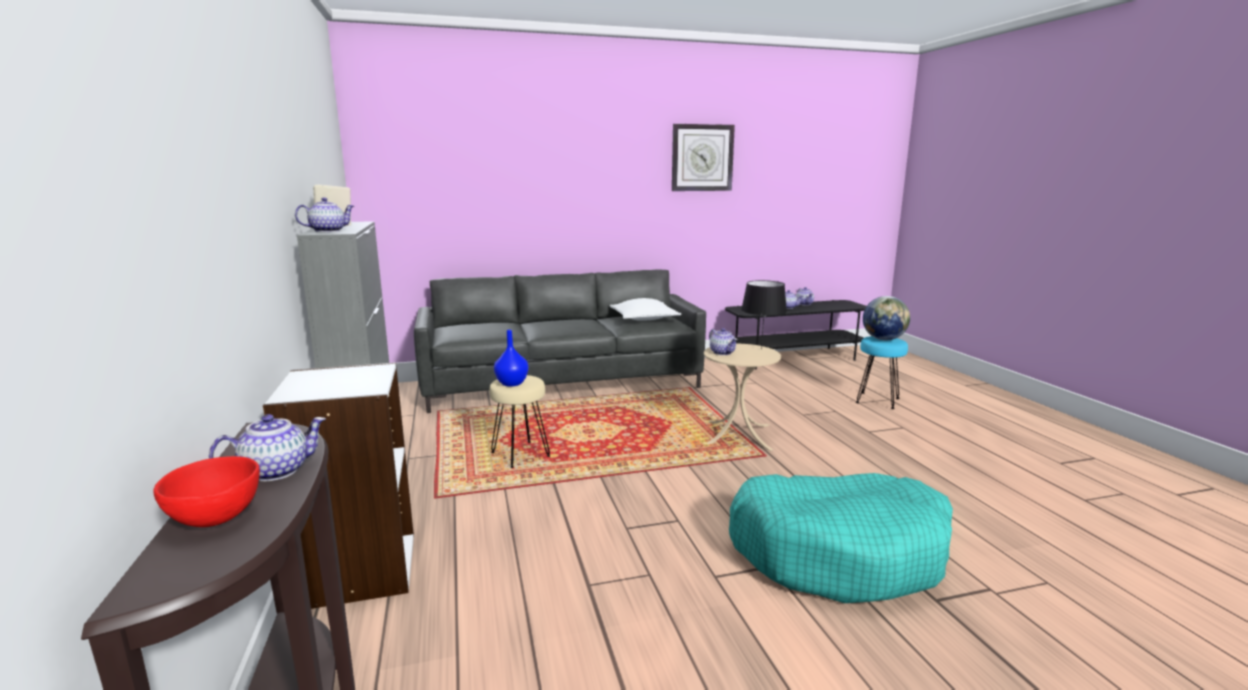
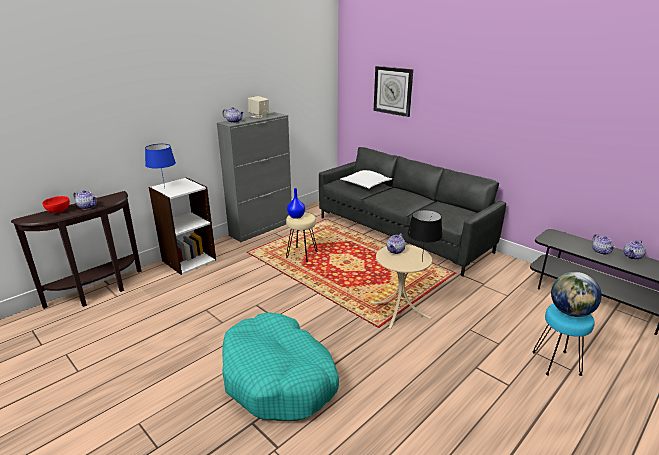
camera: 60 degrees right, 10 degrees up
(316, 392) = (164, 188): none -> blue table lamp
(644, 318) = (447, 211): white pillow -> white pillow (366, 184)
(702, 158) = (554, 94): wall clock -> wall clock (393, 91)

